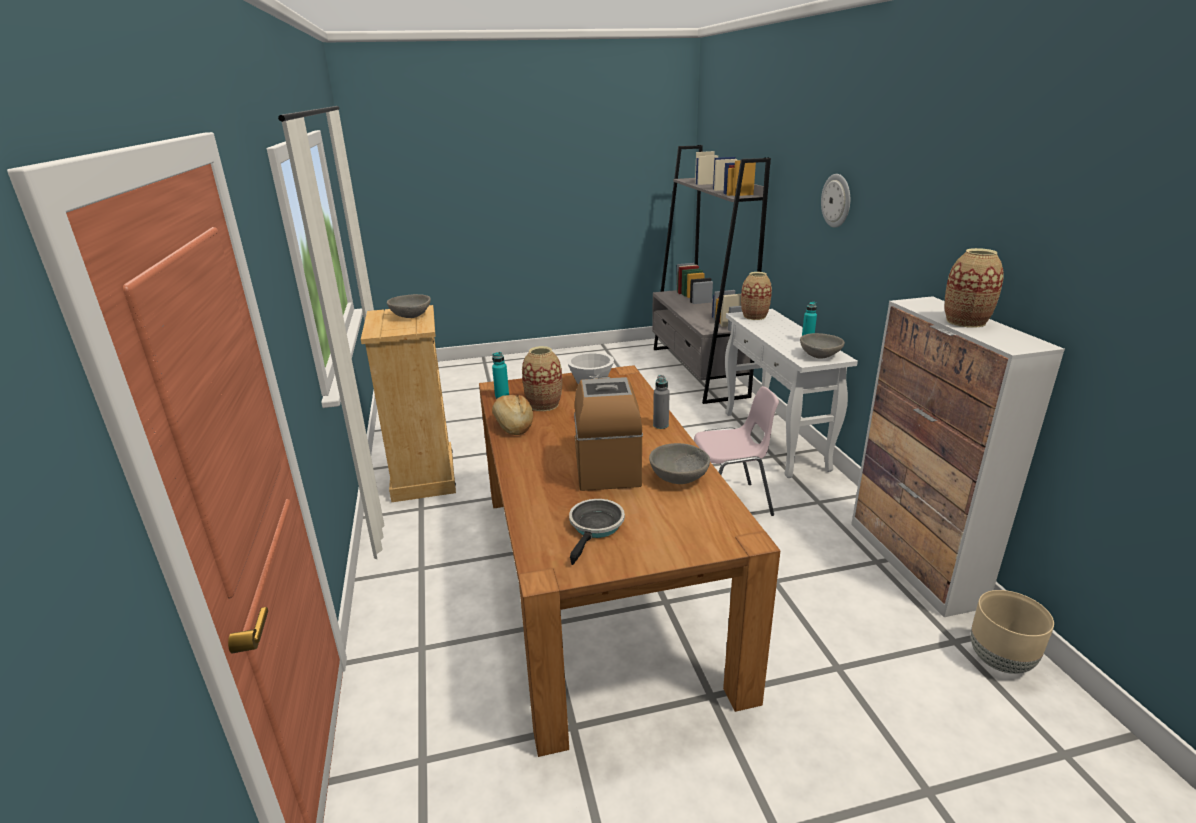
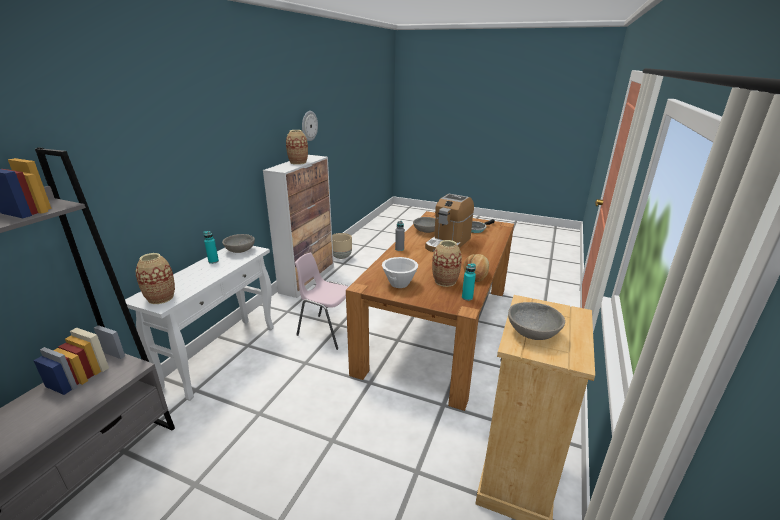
camera: 145 degrees left, 0 degrees up
(837, 200) = (166, 154): wall clock -> wall clock (309, 126)

